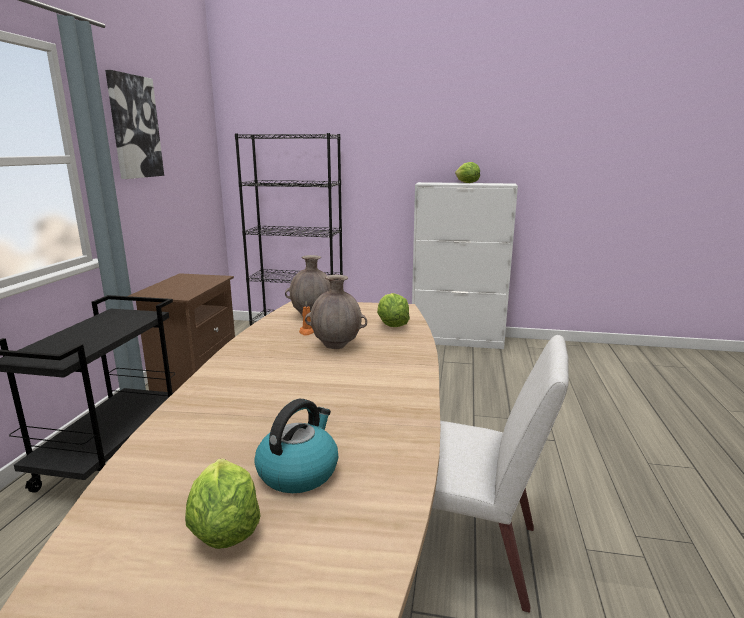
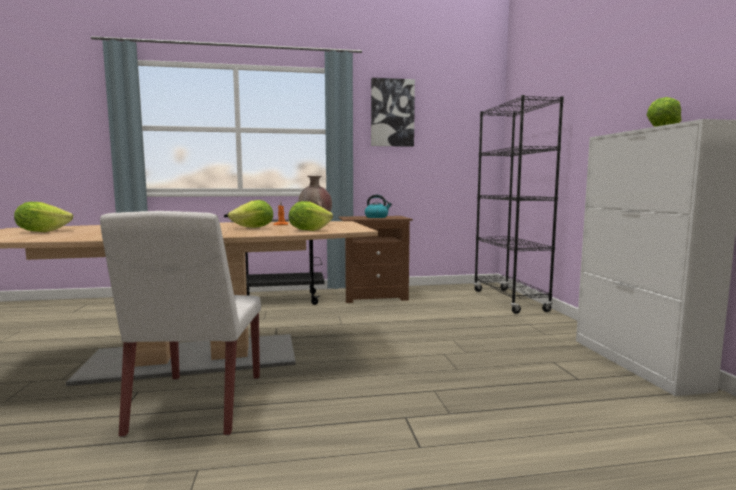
camera: 70 degrees right, 10 degrees down
(298, 471) = (81, 232): kettle -> kettle (377, 217)
(336, 346) = (254, 228): brown vase -> lettuce

